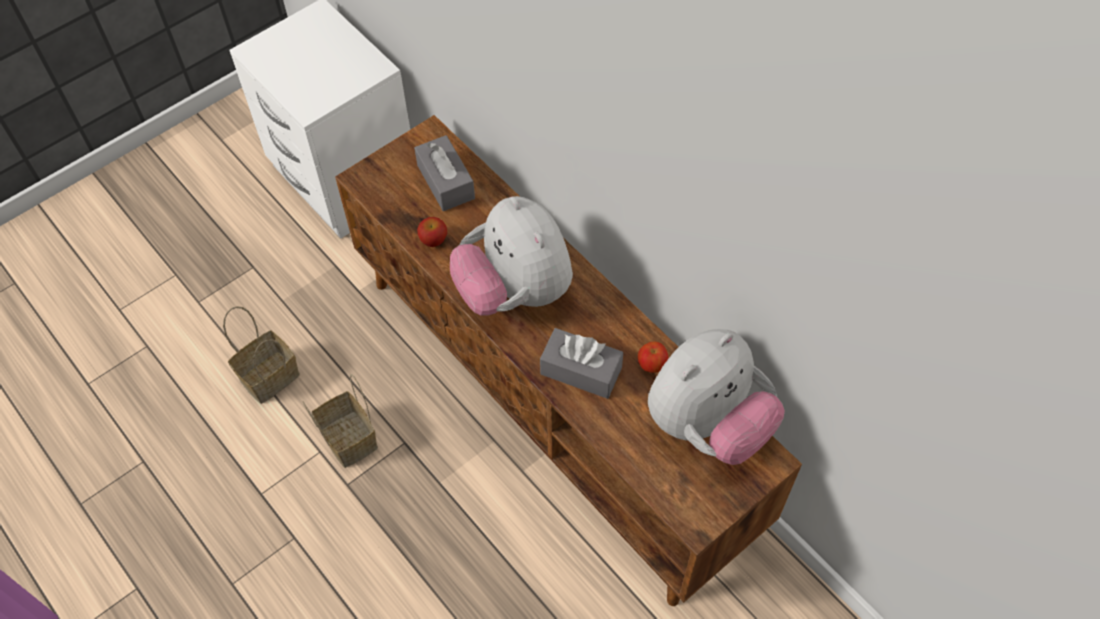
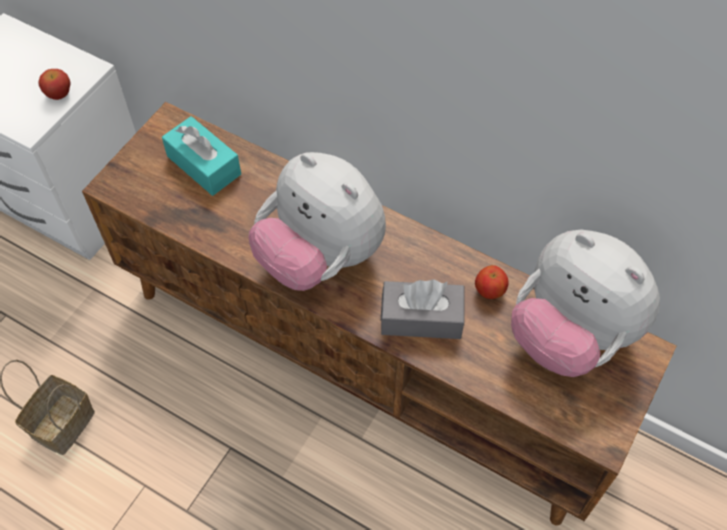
camera: 20 degrees left, 0 degrees up
(347, 438) = (169, 462): basket -> none
(433, 240) = (214, 228): apple -> apple (59, 94)
(446, 182) = (204, 165): grey tissue box -> turquoise tissue box
(707, 424) = (570, 334): plush toy -> plush toy turned 105 degrees clockwise

